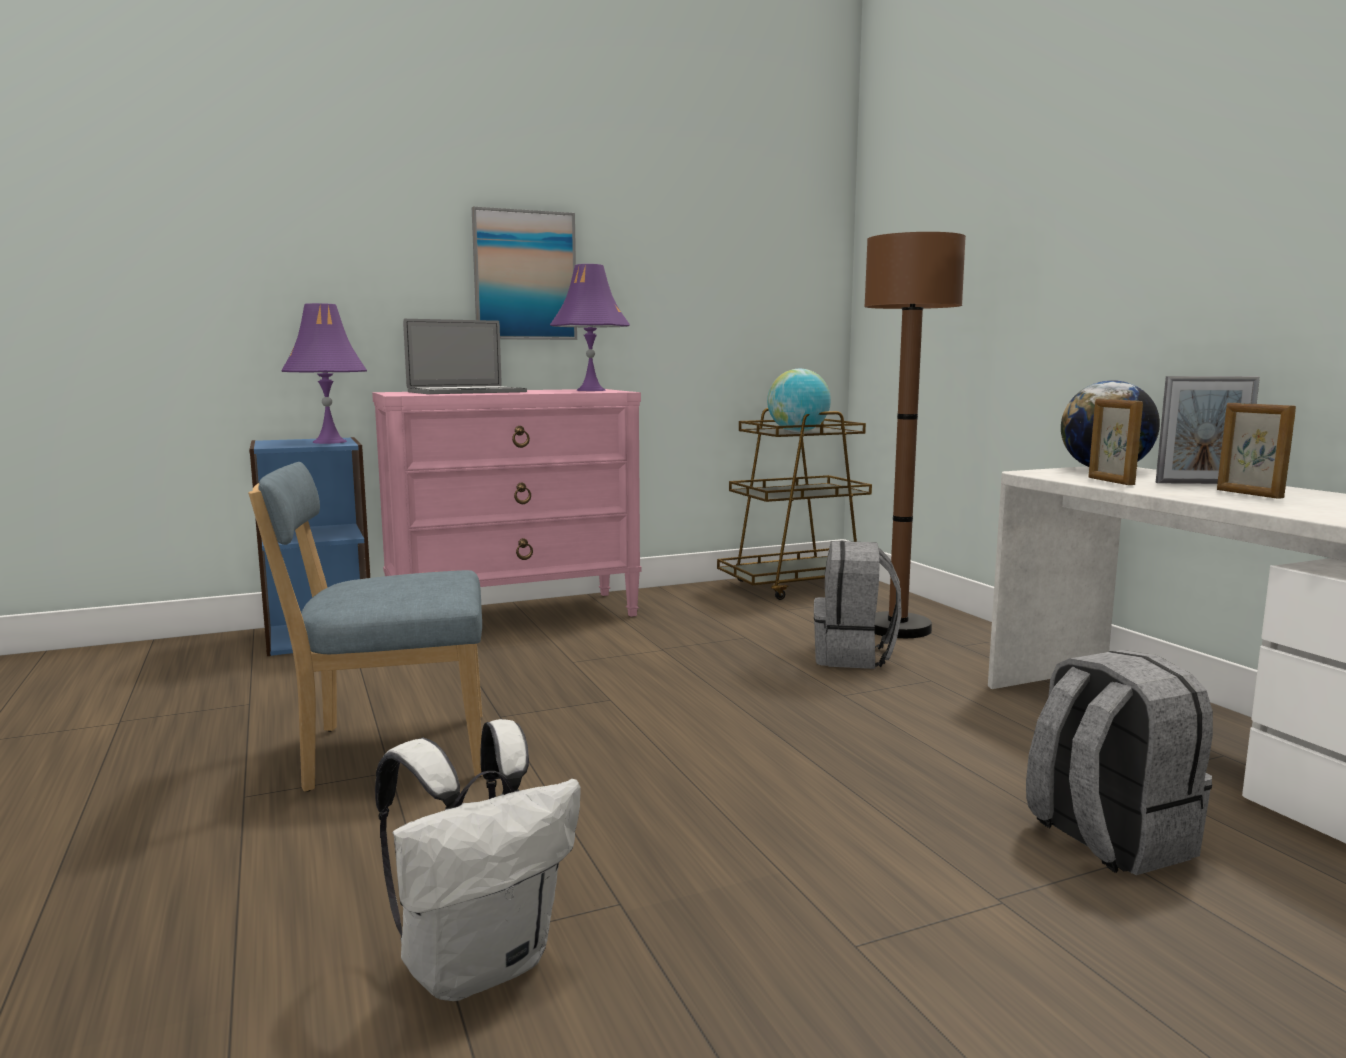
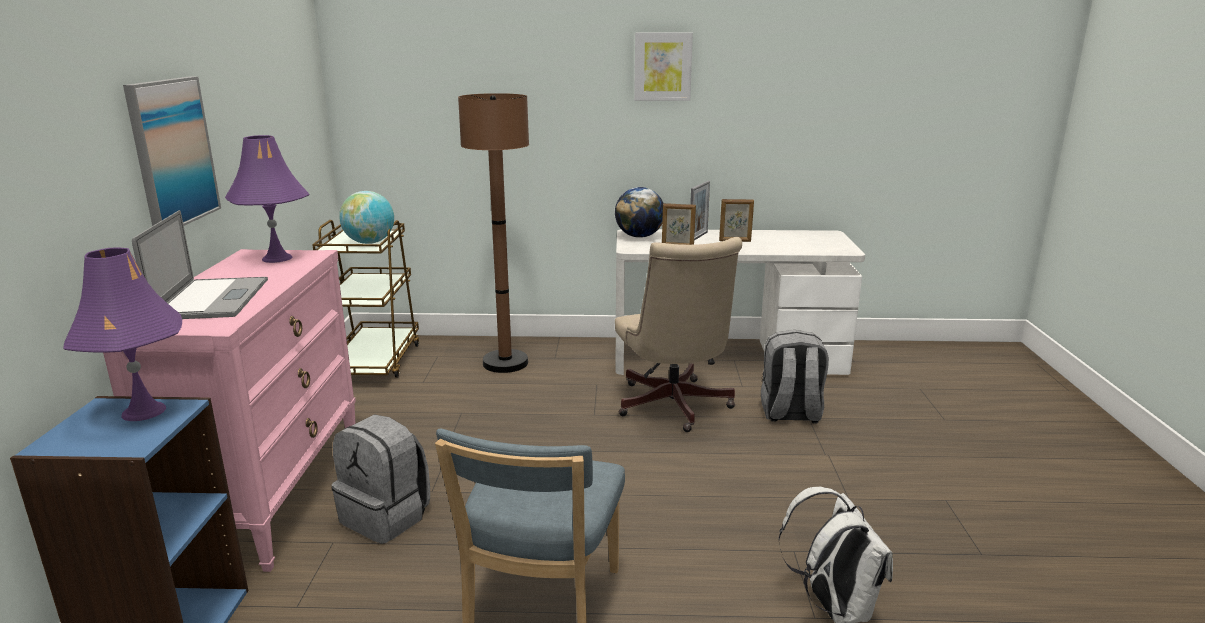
camera: 65 degrees left, 10 degrees up
(854, 656) = (538, 391): grey backpack -> grey backpack (387, 517)
(949, 738) = (674, 408): none -> beige office chair
(1218, 166) = (662, 66): none -> picture

